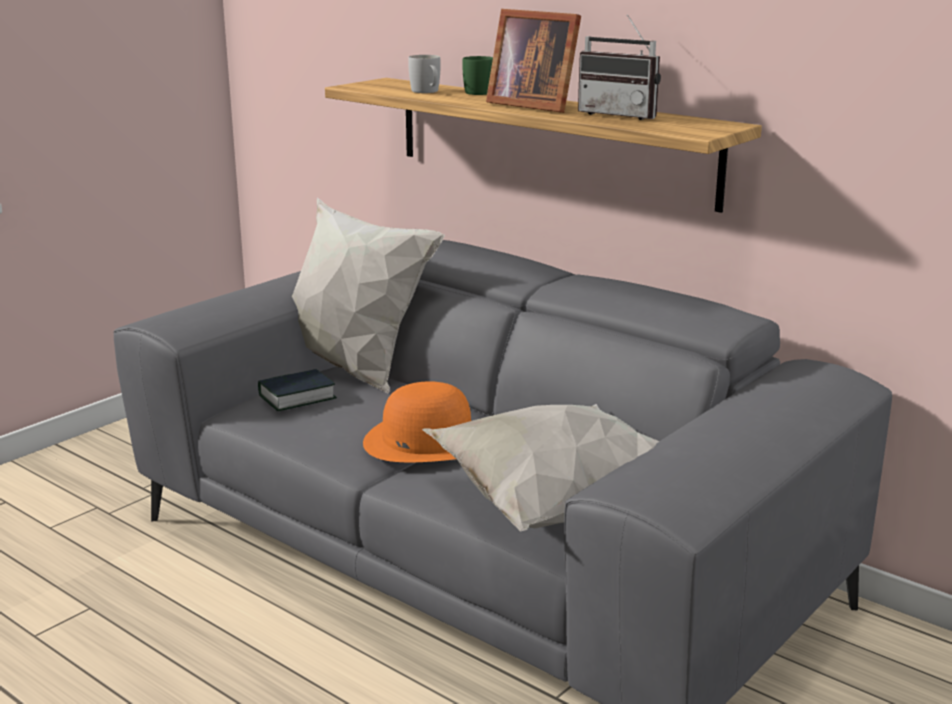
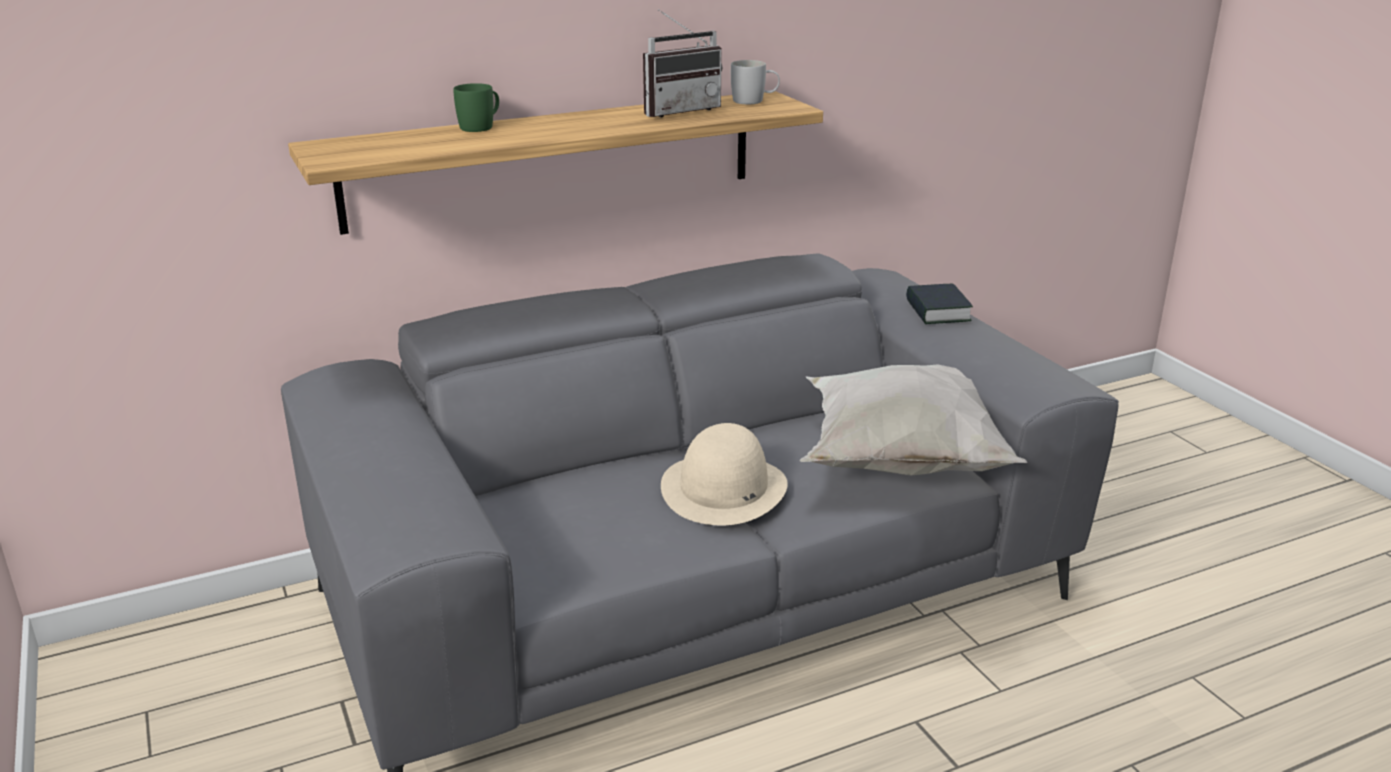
camera: 65 degrees left, 5 degrees up
(297, 397) = (549, 538): book -> book (937, 311)
(351, 366) = (490, 490): white pillow -> none
(426, 441) = (724, 488): orange hat -> beige hat
(427, 92) = (433, 142): white mug -> white mug (754, 101)
(532, 105) = (583, 124): picture frame -> none

